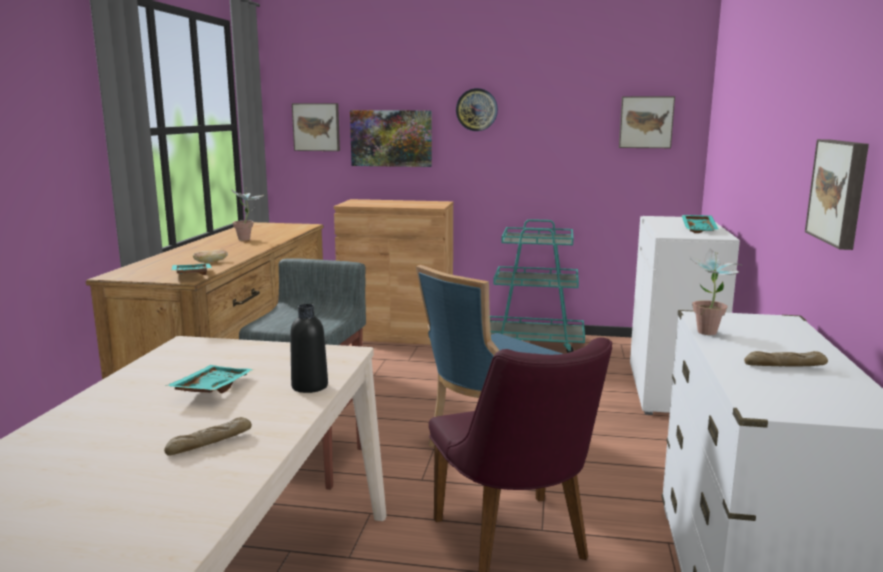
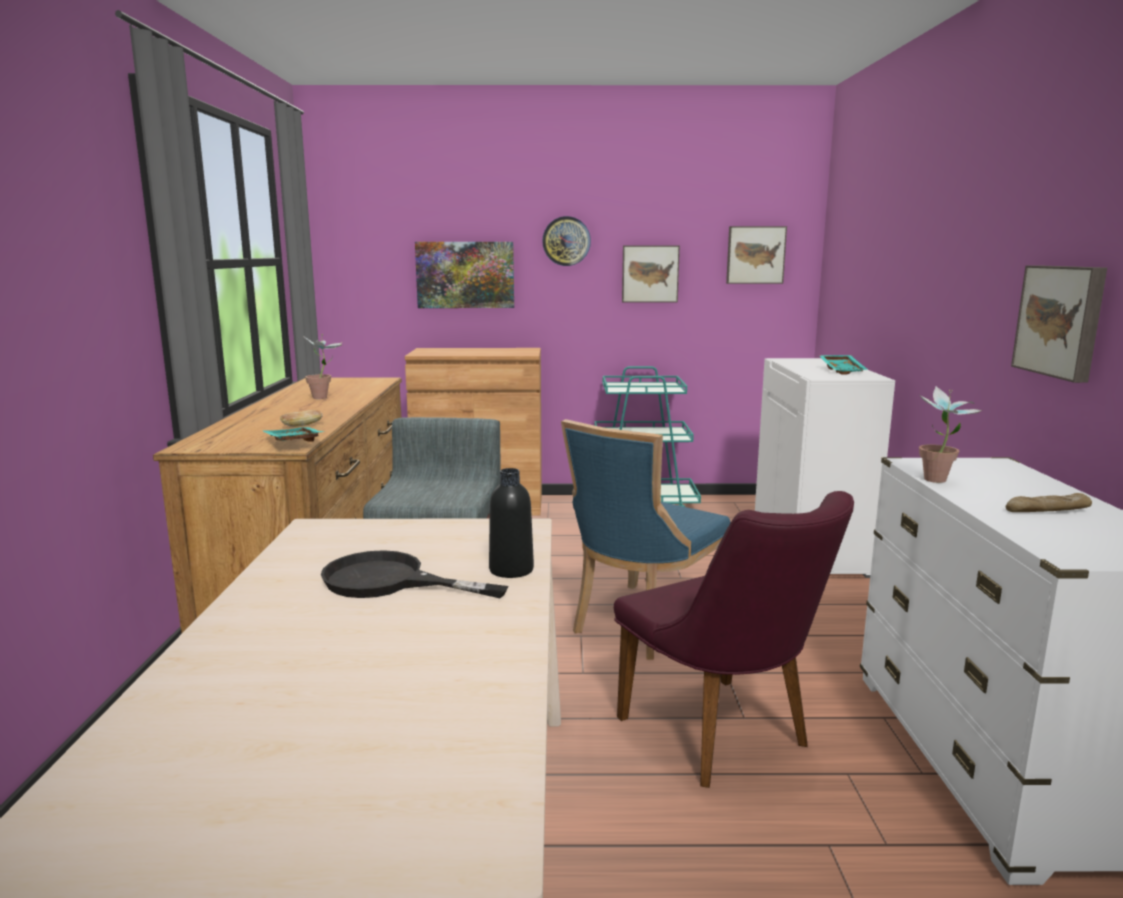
camera: 10 degrees left, 0 degrees up
(210, 443) = (440, 650): bread -> none
(211, 389) = (390, 581): turquoise tray -> black frying pan
(316, 127) = (373, 262): picture -> picture (650, 274)

